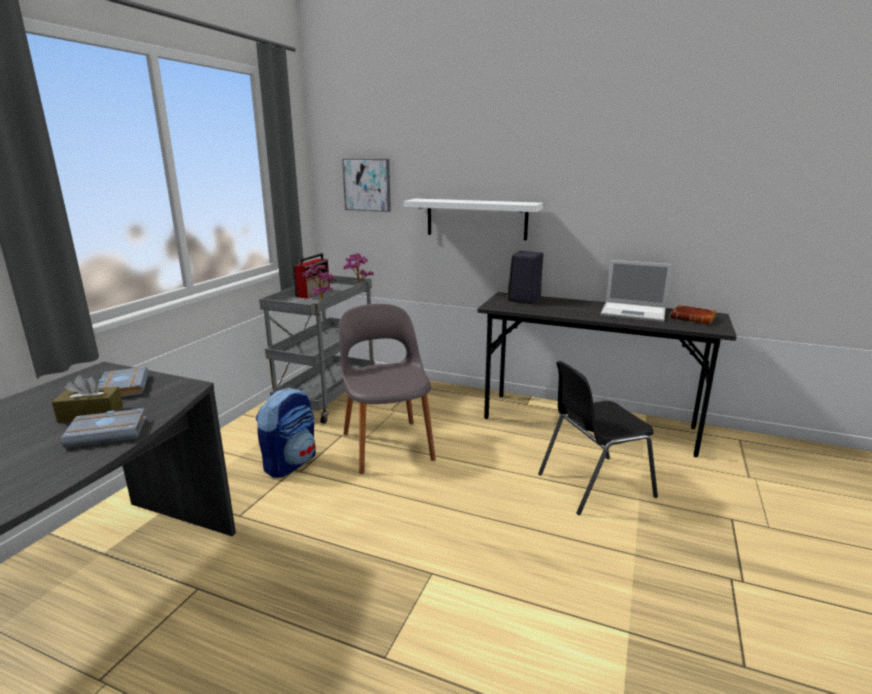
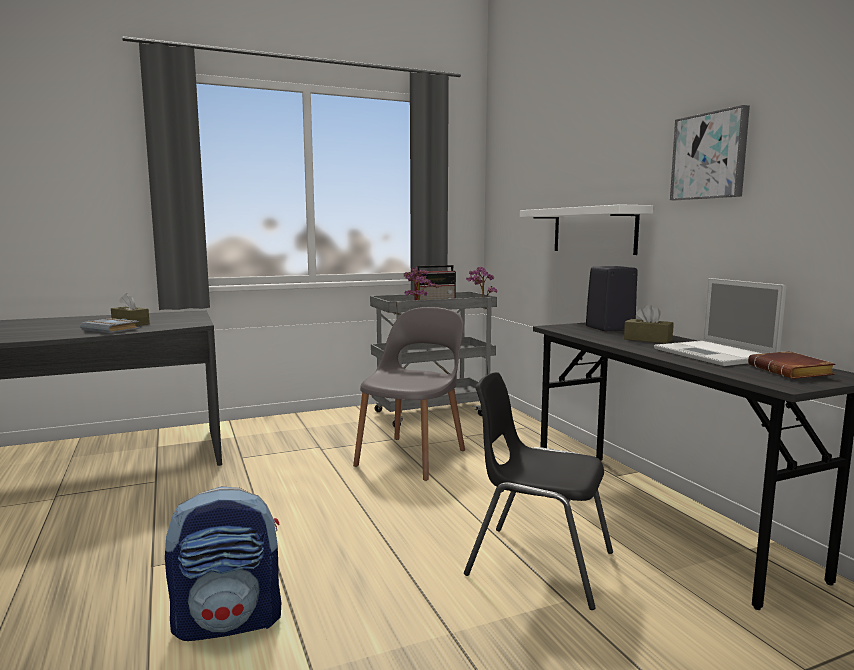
camera: 45 degrees right, 10 degrees down
(122, 387) = (174, 319): grey book -> none
(290, 463) = (325, 442): backpack -> backpack (229, 621)
(367, 185) = (516, 199): picture -> picture (710, 156)
(573, 307) = (648, 339): none -> brown tissue box

